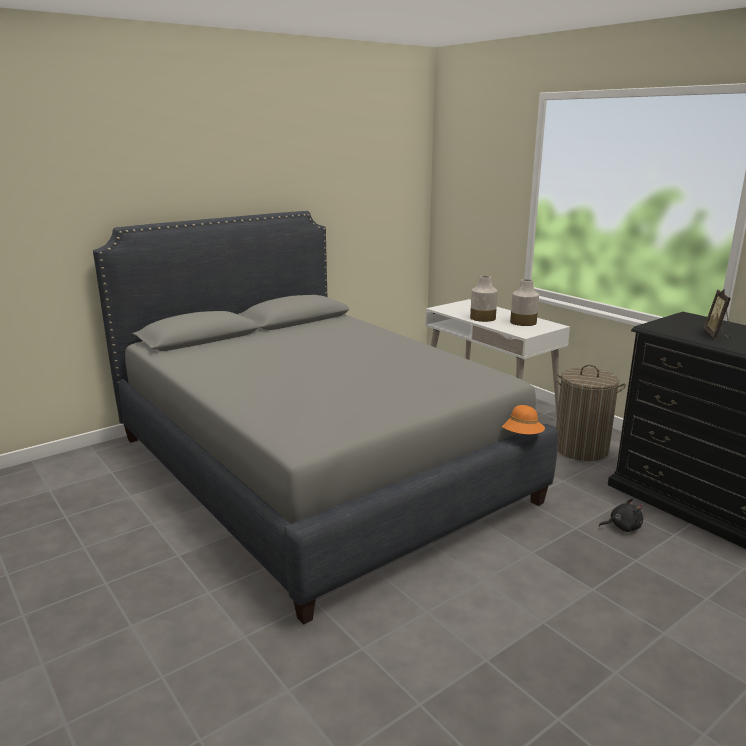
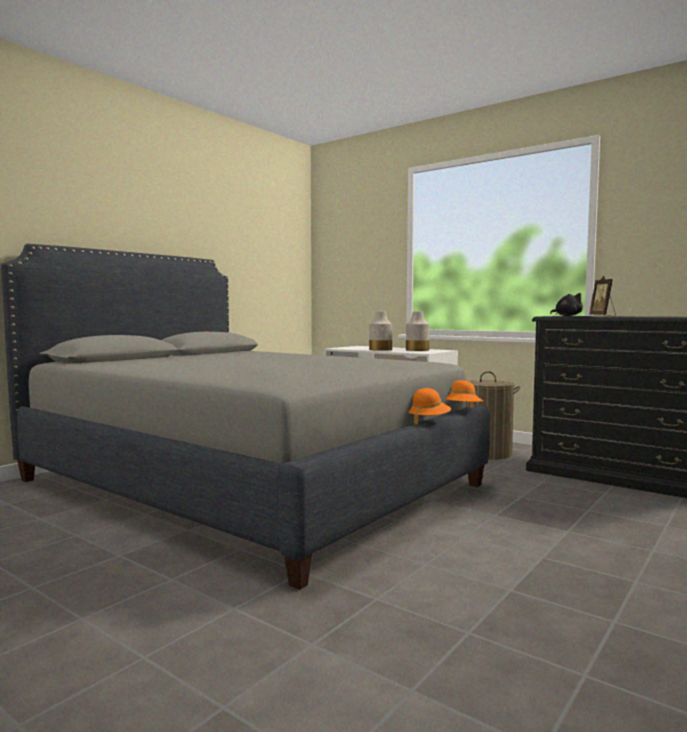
camera: 15 degrees left, 15 degrees down
(468, 457) = (426, 421): none -> orange hat
(622, 527) = (559, 492): black plush toy -> black plush toy (566, 316)

